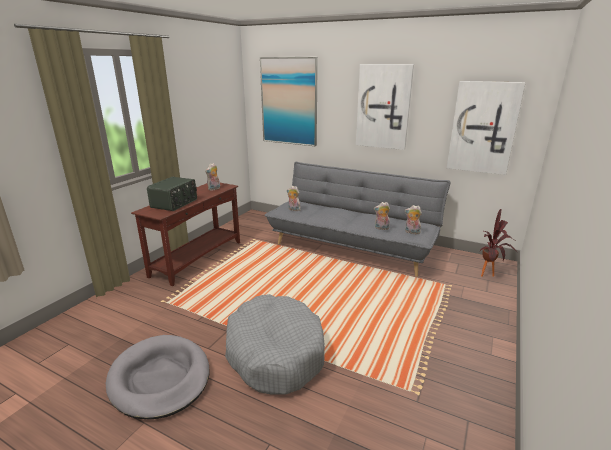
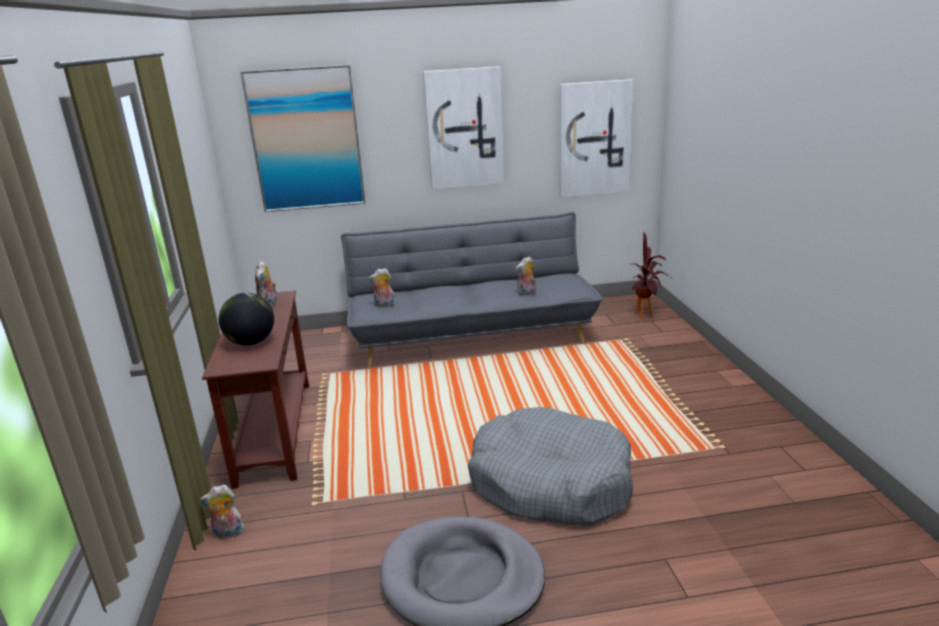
camera: 35 degrees left, 0 degrees up
(175, 203) = (251, 342): radio -> globe
(411, 232) = (567, 287): plush toy -> plush toy (227, 533)

